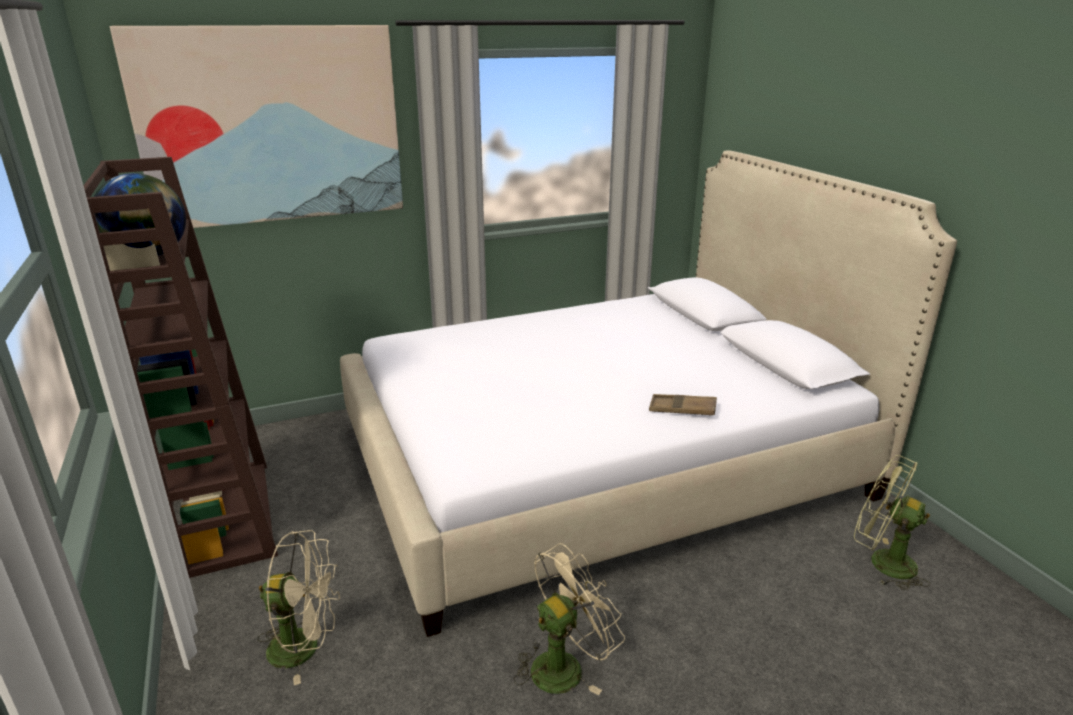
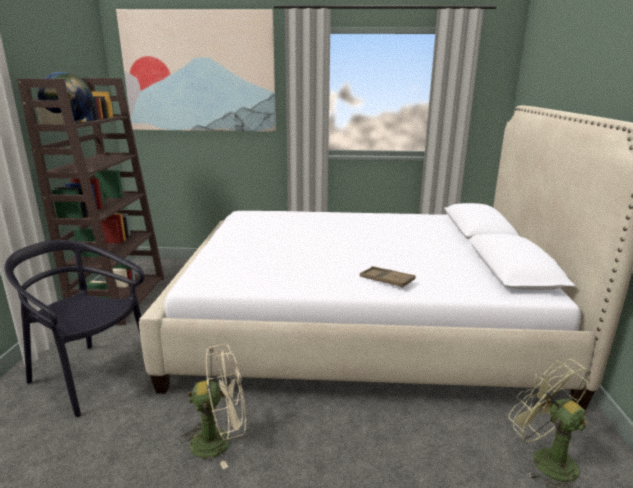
camera: 25 degrees right, 5 degrees down
(305, 647) = (90, 376): beige fan -> black chair

